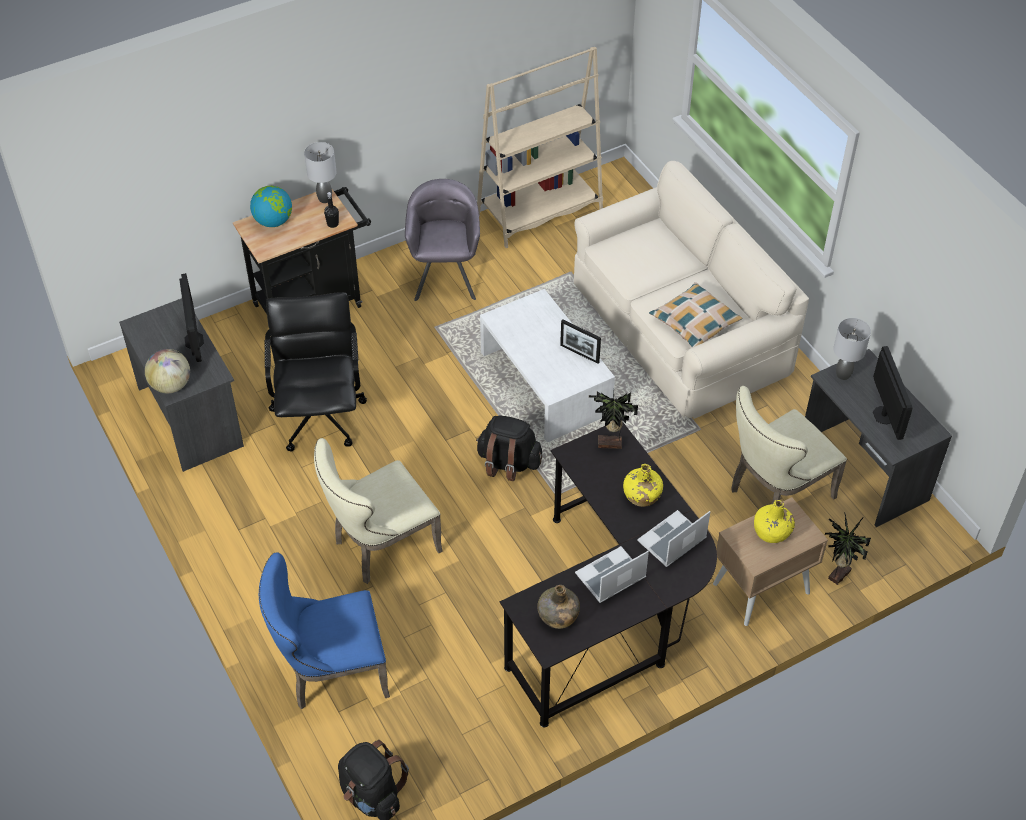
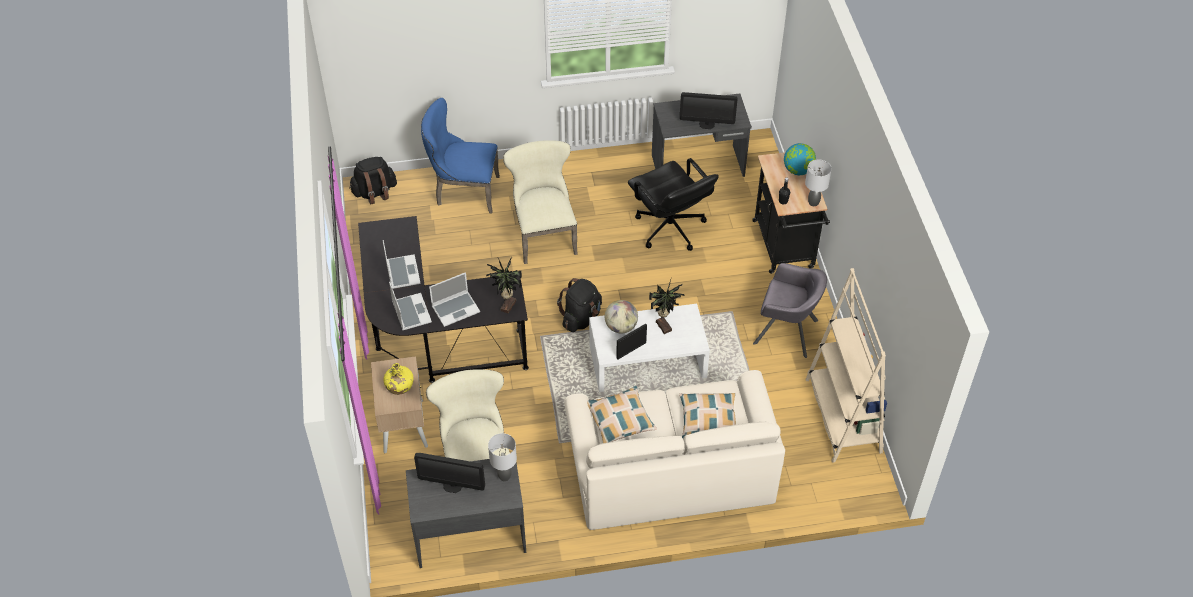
camera: 110 degrees right, 0 degrees up
(171, 385) = (670, 108): globe -> globe (621, 327)
(320, 416) = (670, 229): black office chair -> black office chair turned 45 degrees clockwise
(330, 673) = (463, 192): blue chair -> blue chair turned 90 degrees counterclockwise
(558, 615) = (390, 239): green bottle -> none
(641, 495) = (456, 309): yellow bottle -> laptop
(655, 253) = (708, 420): none -> pillow
(837, 574) = (389, 476): potted plant -> potted plant (664, 326)

